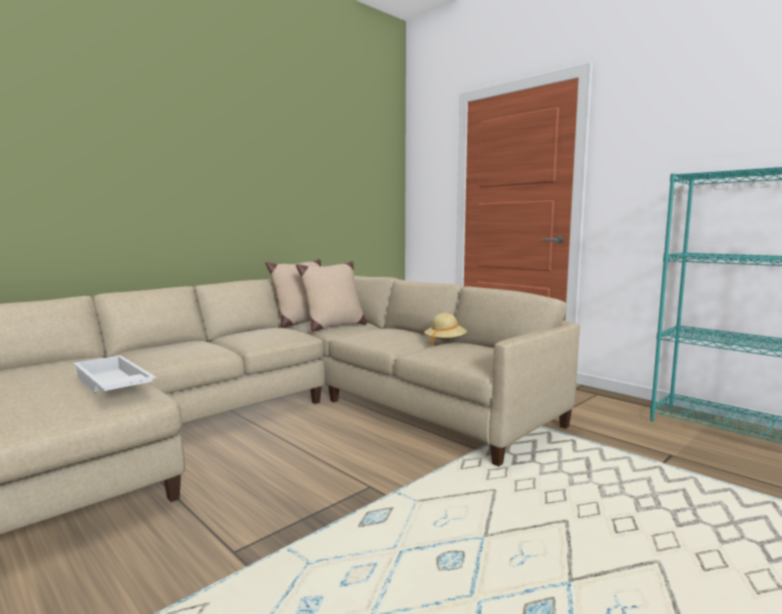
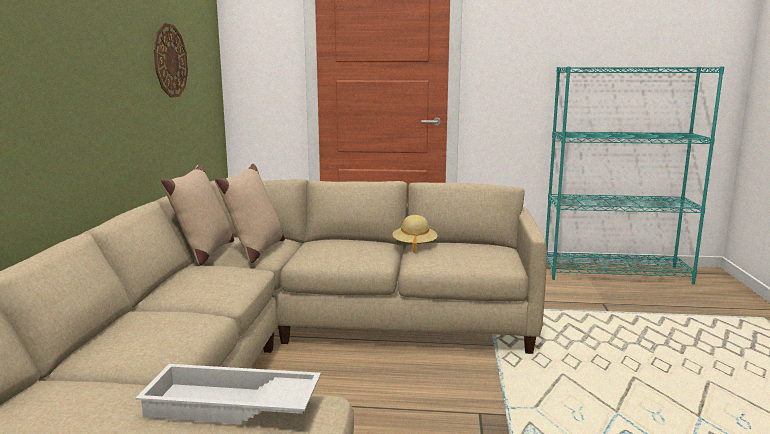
camera: 40 degrees left, 5 degrees up
(333, 187) = (170, 61): none -> wall clock

